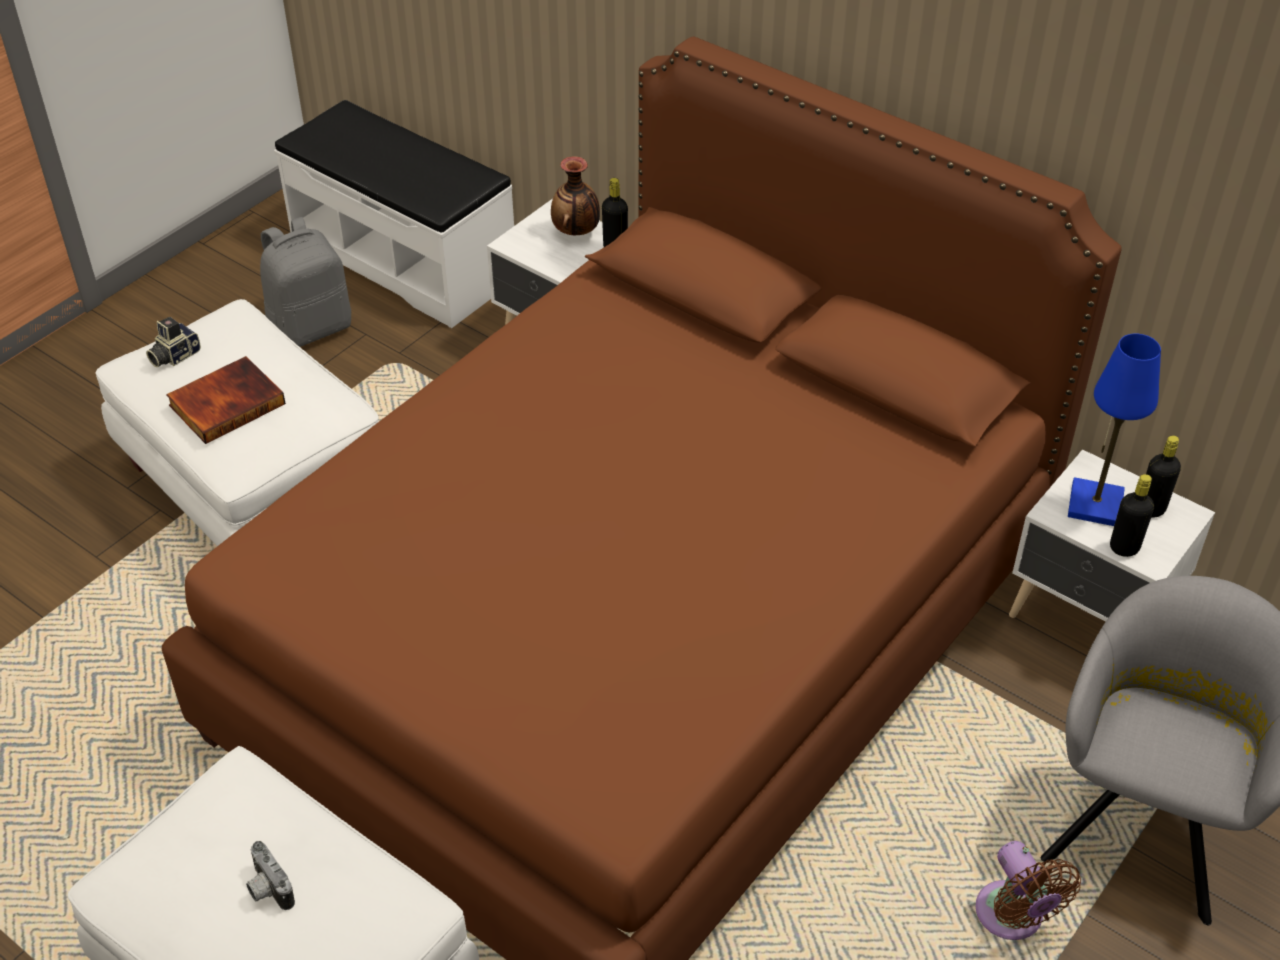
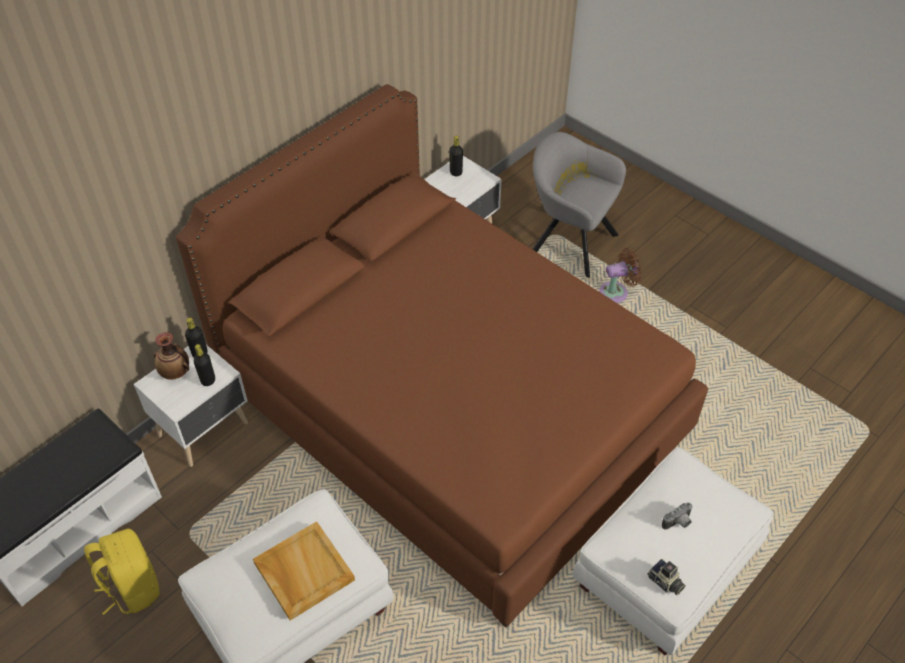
camera: 85 degrees left, 5 degrees up
(174, 355) = (243, 611): camera -> camera (665, 583)
(227, 403) = (303, 571): book -> beige tray
(311, 327) = (132, 587): grey backpack -> yellow backpack
(1095, 505) = (451, 189): blue table lamp -> none
(1124, 548) = (479, 185): black bottle -> black bottle (208, 380)

